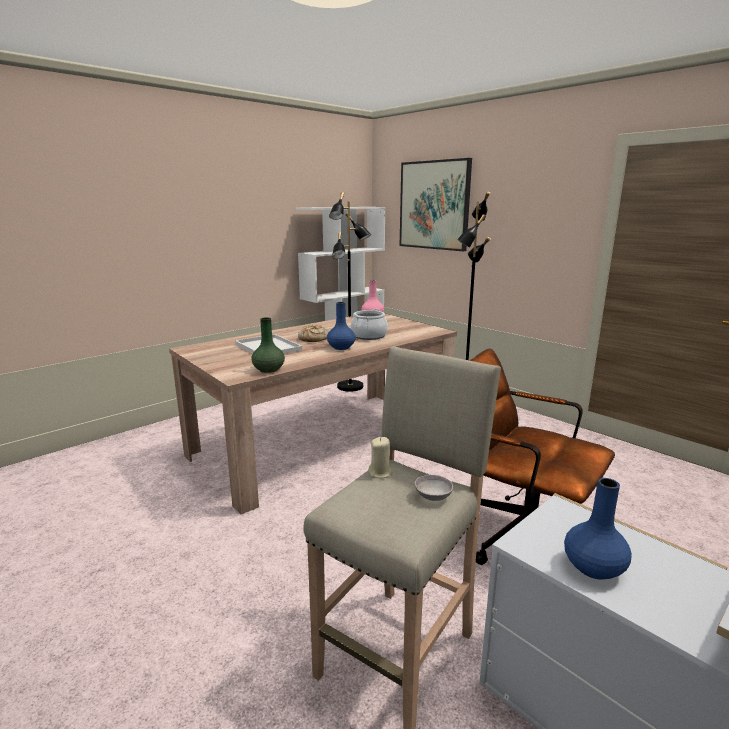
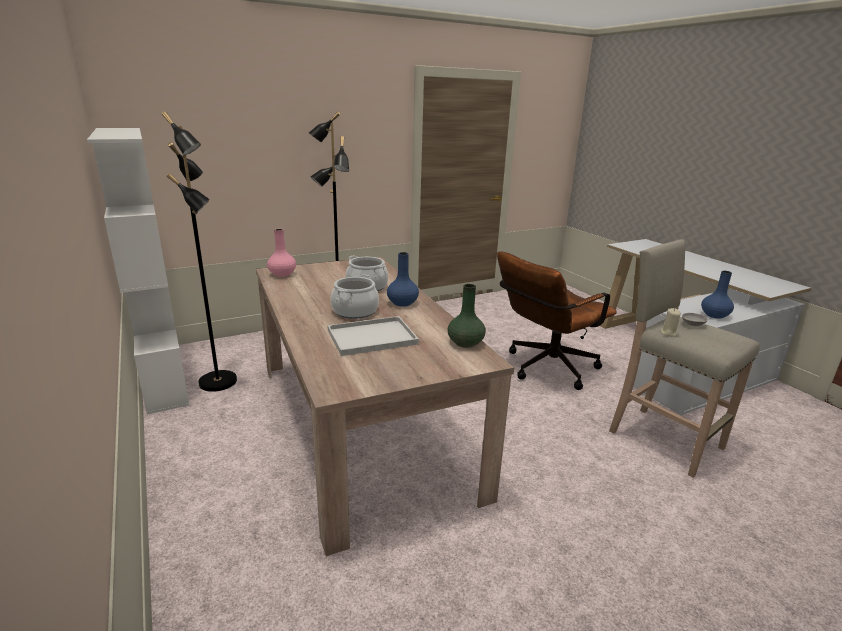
camera: 75 degrees left, 5 degrees up
(313, 339) = (355, 311): bread -> cooking pot
(434, 205) = (224, 124): picture -> none

